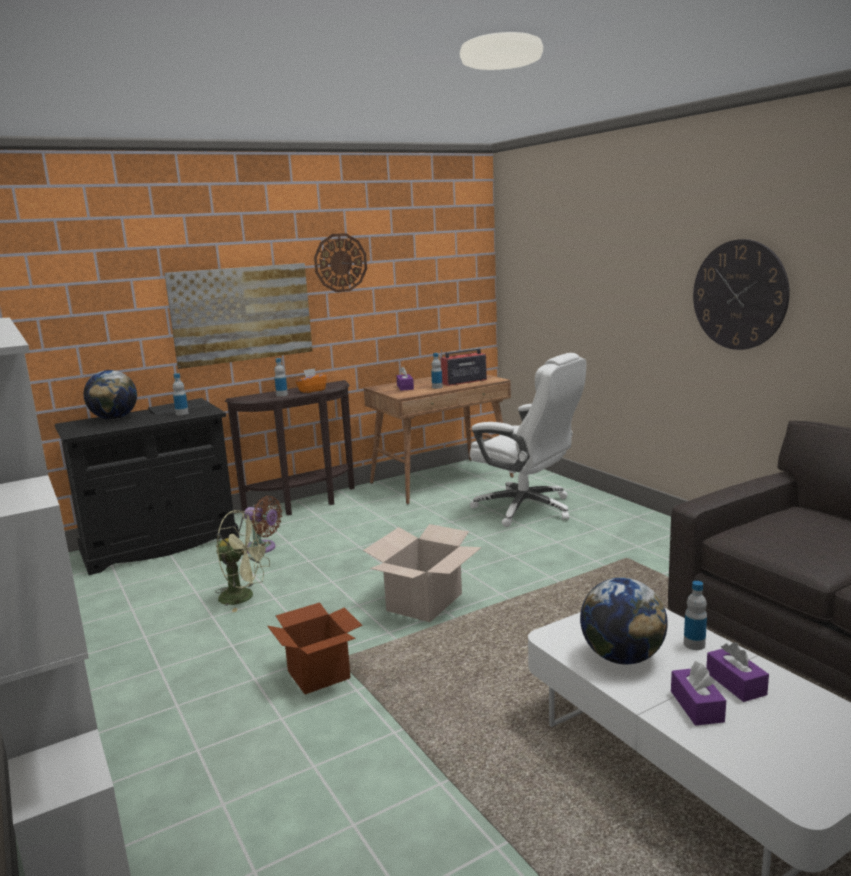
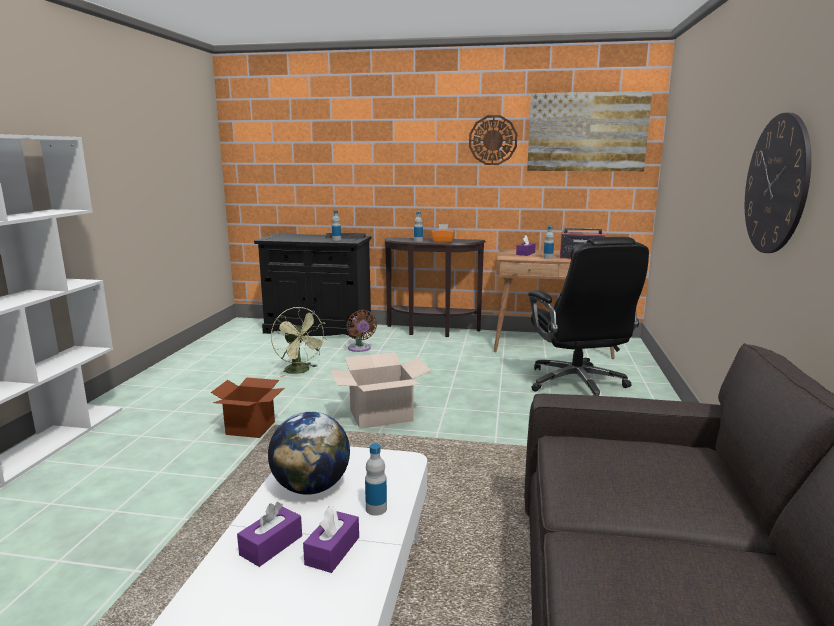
camera: 40 degrees right, 0 degrees up
(114, 418) = (303, 236): globe -> none
(242, 314) = (405, 175): picture -> picture (587, 132)
(526, 509) = (577, 384): white office chair -> black office chair

